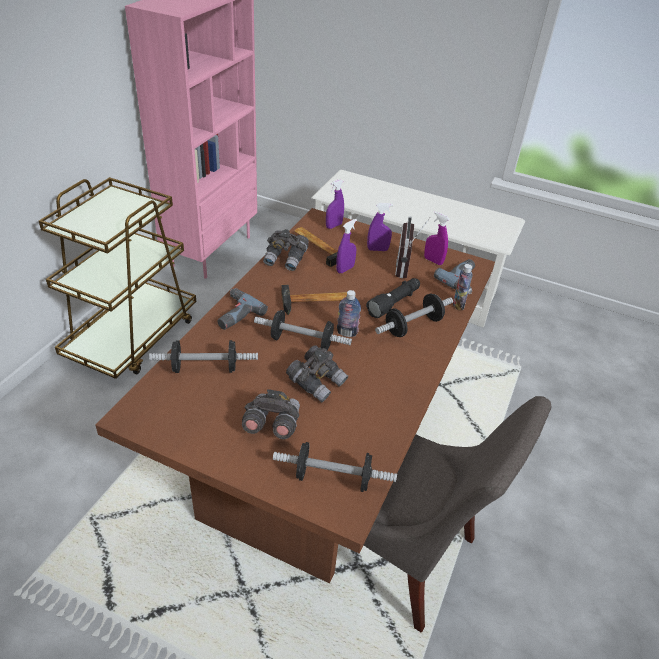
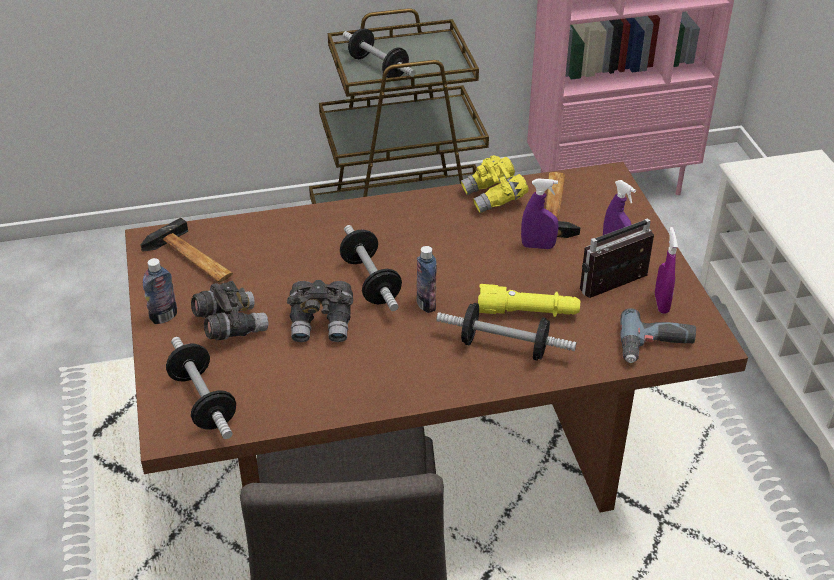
camera: 55 degrees right, 0 degrees up
(205, 368) = (258, 245): dumbbell -> dumbbell (378, 67)
(234, 313) = (357, 216): power drill -> none
(286, 259) = (494, 198): grey binoculars -> yellow binoculars
(319, 302) = (451, 259): hammer -> hammer (191, 261)
(334, 226) = (611, 195): purple spray bottle -> none
(394, 303) = (528, 313): black flashlight -> yellow flashlight
(458, 305) = (598, 365): bottle -> bottle (164, 317)

